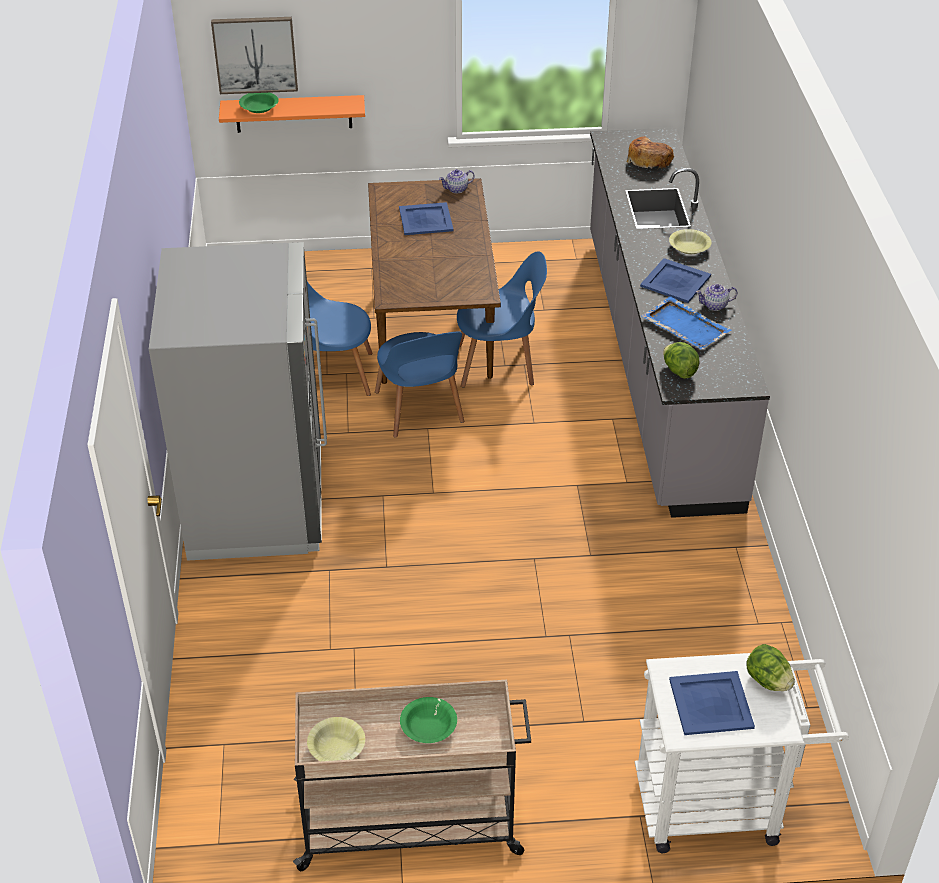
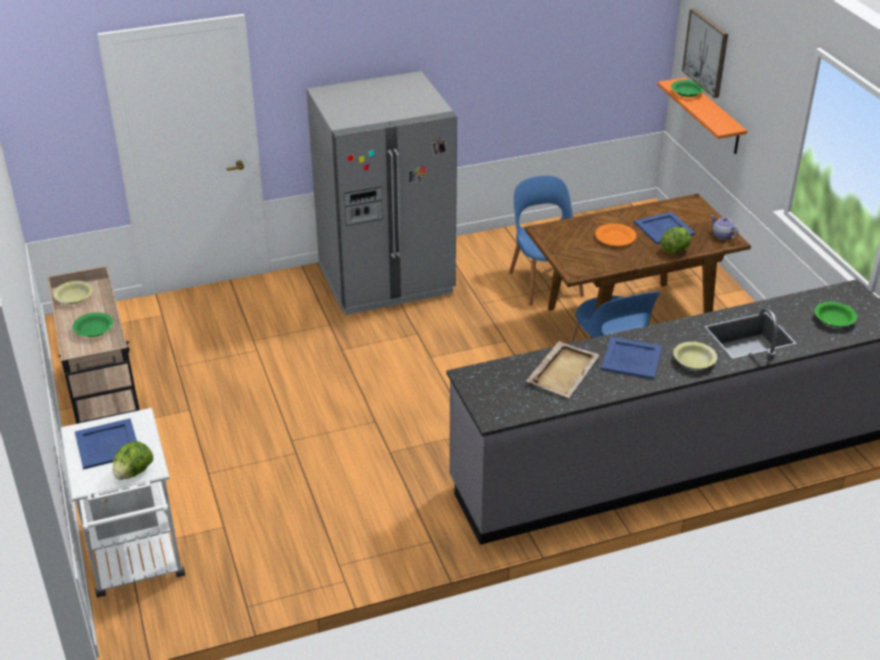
camera: 75 degrees right, 5 degrees down
(419, 410) = (525, 332): blue chair -> none
(428, 253) = (615, 237): none -> orange plate
(649, 160) = (834, 320): bread -> green bowl
(679, 371) = (493, 374): lettuce -> lettuce (675, 250)
(684, 325) = (563, 371): blue tray -> beige tray
(715, 305) = (606, 386): teapot -> none

